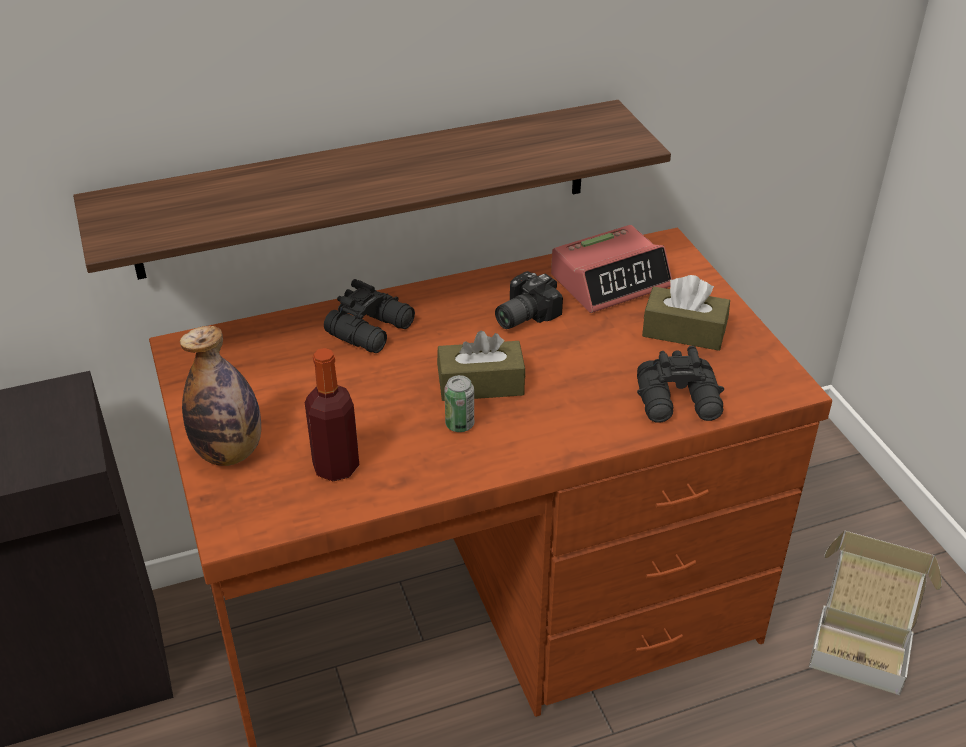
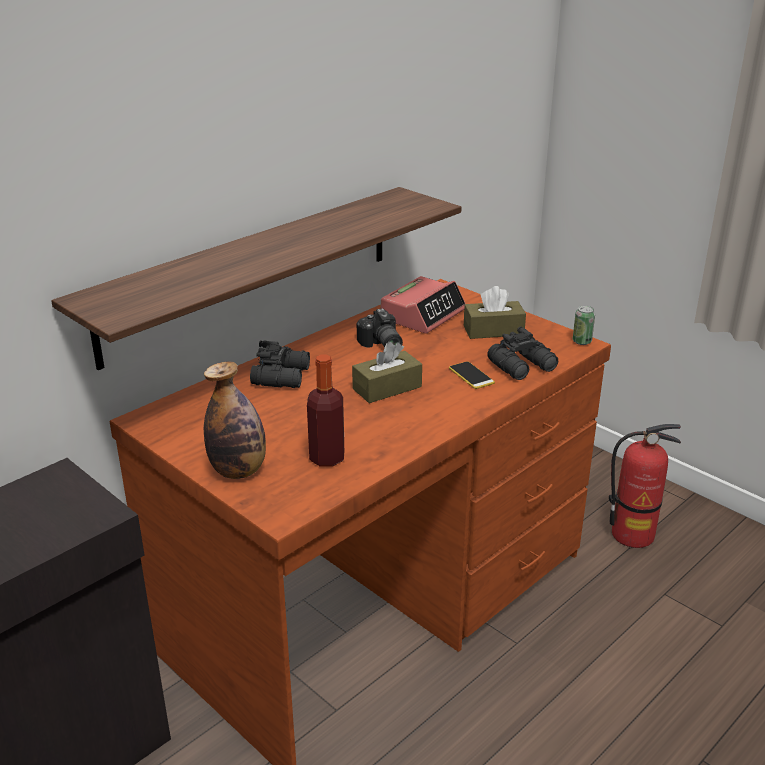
camera: 25 degrees left, 10 degrees down
(459, 424) = (392, 413): can -> can (582, 341)
(522, 315) = (381, 345): camera -> camera turned 45 degrees counterclockwise
(599, 396) = (471, 376): none -> phone
(861, 640) = (632, 535): cardboard box -> fire extinguisher

